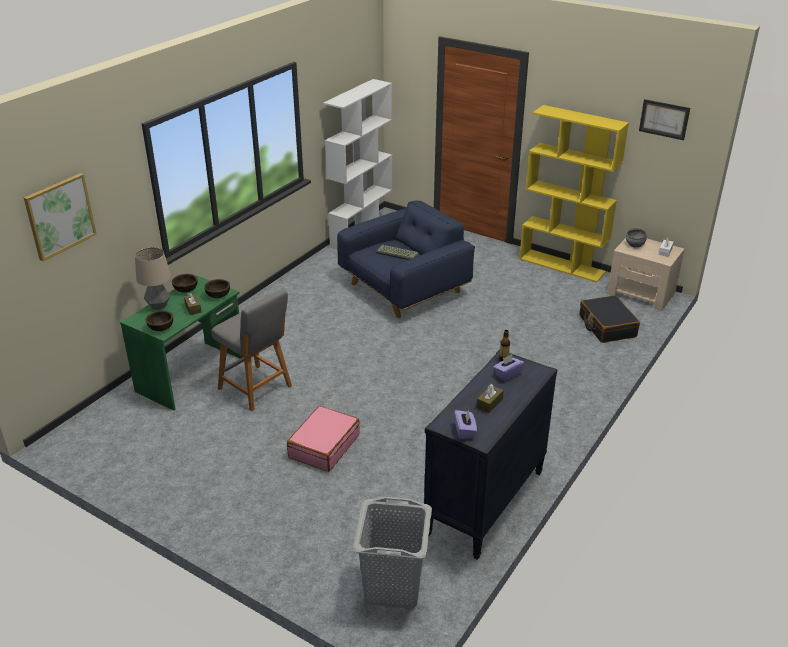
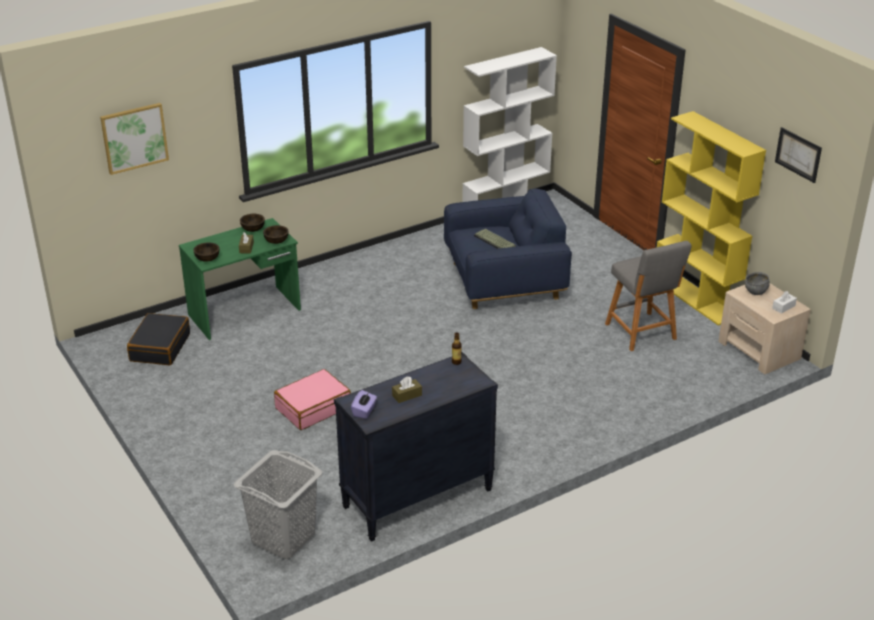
camera: 25 degrees right, 0 degrees up
(158, 306) = (219, 238): table lamp -> none
(257, 389) = (292, 341): grey stool -> grey stool (642, 333)
(507, 374) = (447, 376): purple tissue box -> none
(607, 326) = (686, 374): black suitcase -> black suitcase (160, 347)

